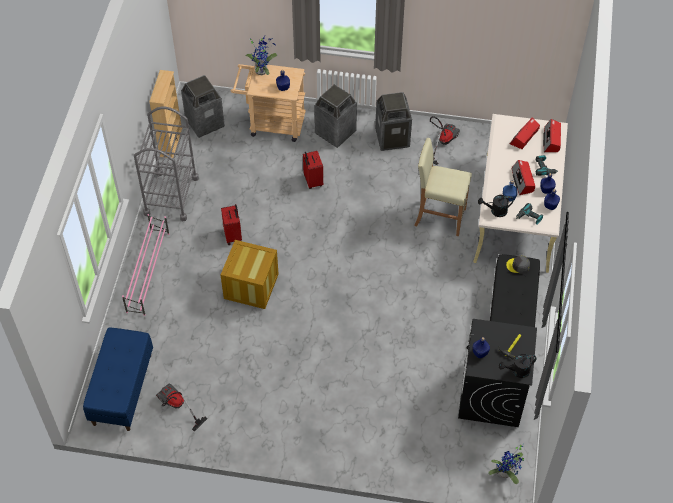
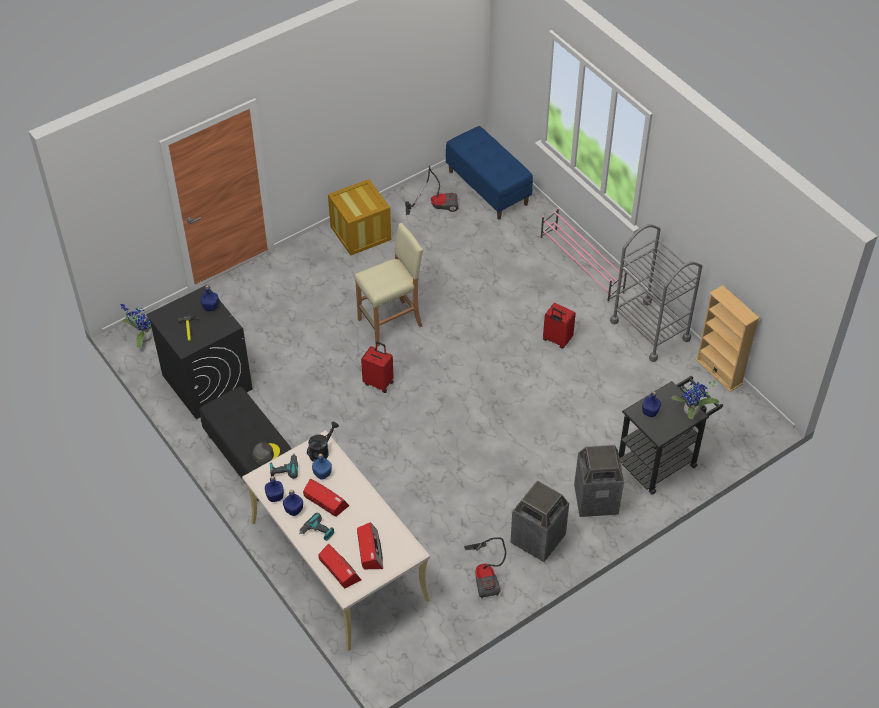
camera: 135 degrees right, 5 degrees down
(204, 123) = (718, 411): trash can -> none
(251, 286) = (491, 315): crate -> crate (360, 233)
(272, 123) = (662, 460): beige cart -> black cart
(312, 181) = (555, 436): red suitcase -> red suitcase (379, 382)
(439, 217) = (404, 495): beige stool -> beige stool (391, 323)
(517, 371) = (167, 315): black watering can -> none

